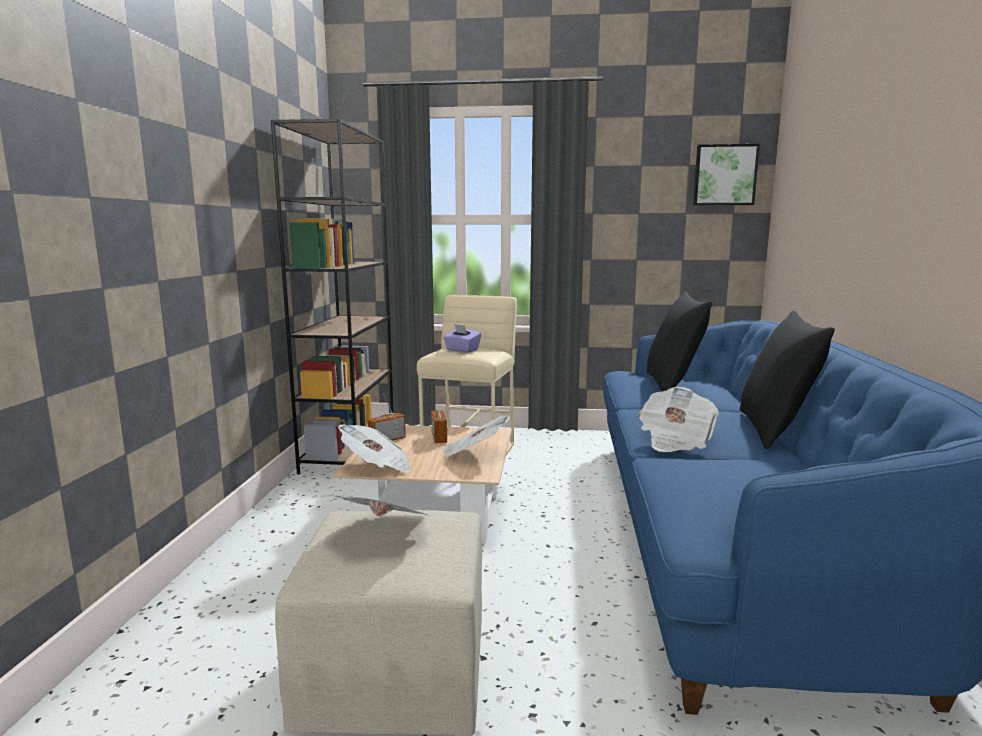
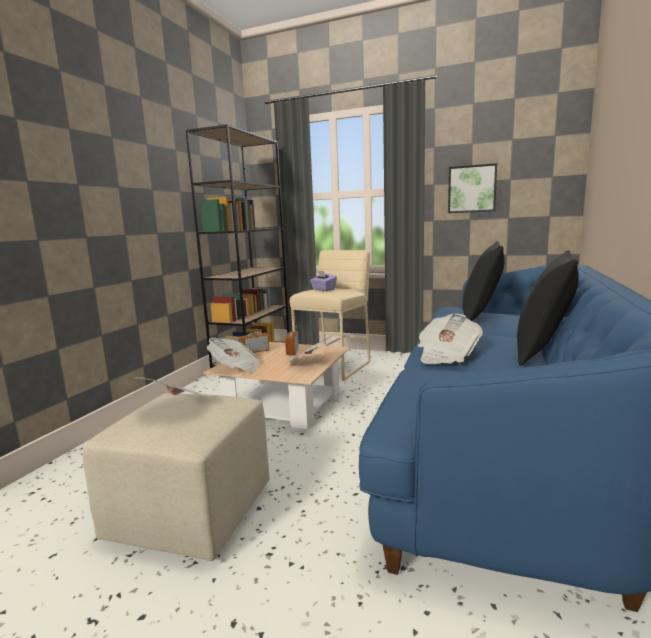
camera: 15 degrees right, 0 degrees up
(724, 175) = (543, 145): picture -> picture (472, 189)

